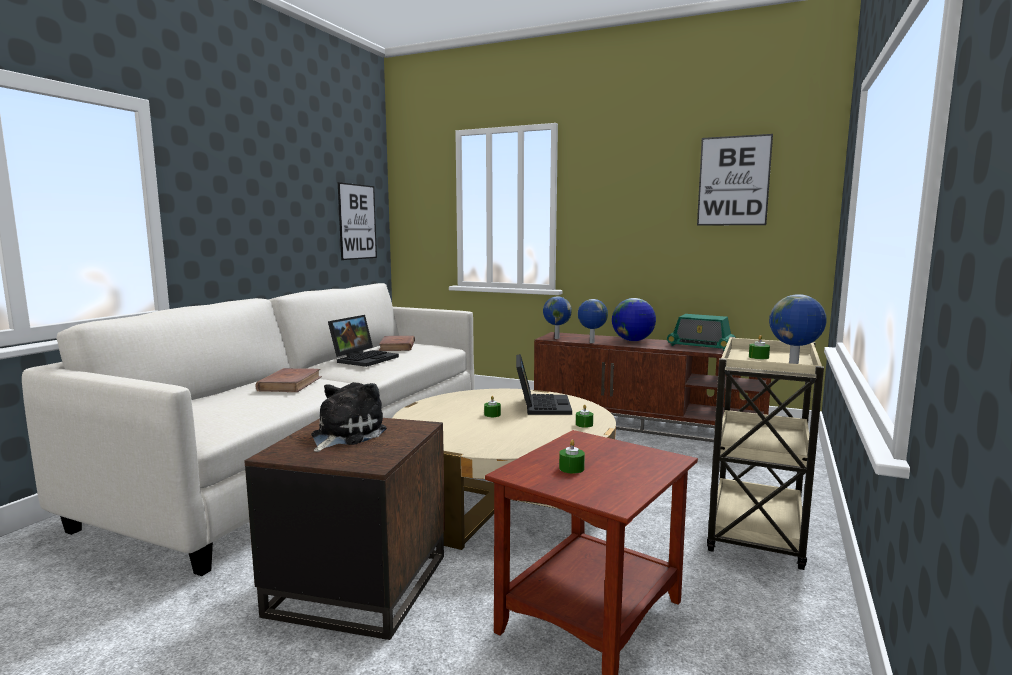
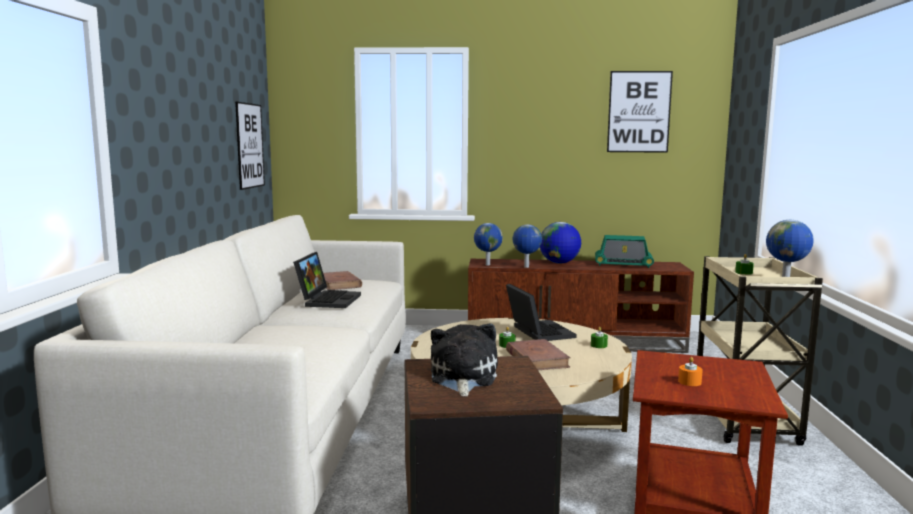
camera: 20 degrees left, 0 degrees up
(290, 384) = (297, 334): brown book -> brown book (536, 359)
(571, 468) = (689, 382): green candle -> orange candle

